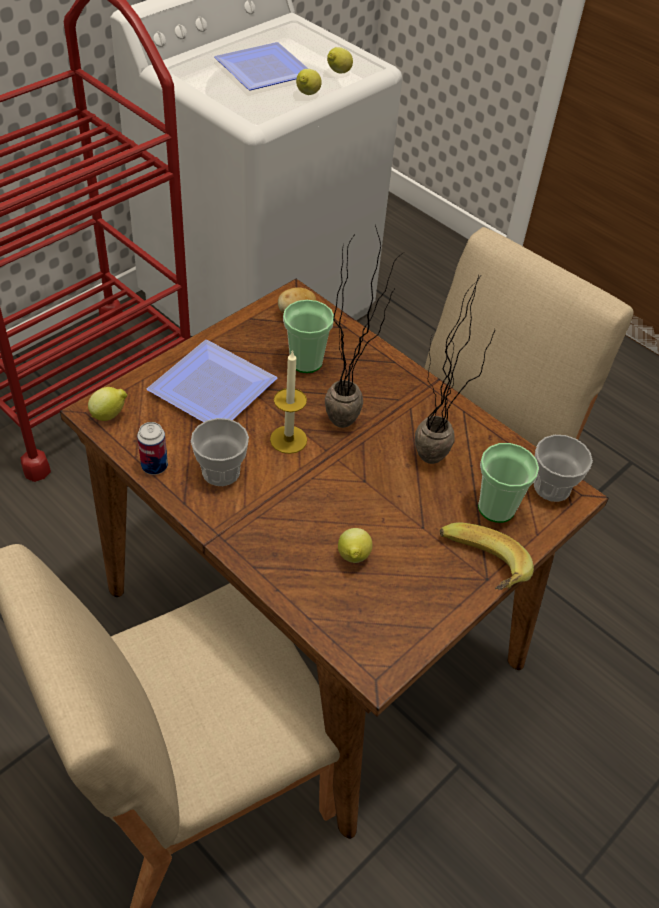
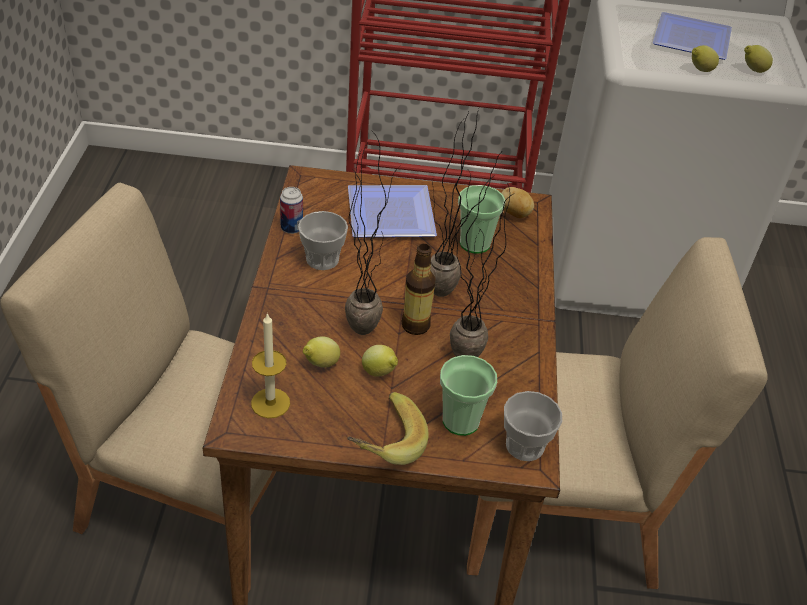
camera: 50 degrees right, 5 degrees down
(110, 415) = (310, 186): lemon -> lemon (379, 373)
(288, 439) = (390, 274): candle -> candle (270, 403)
(330, 493) = (366, 321): none -> potted plant
(366, 464) = (415, 325): none -> bottle

